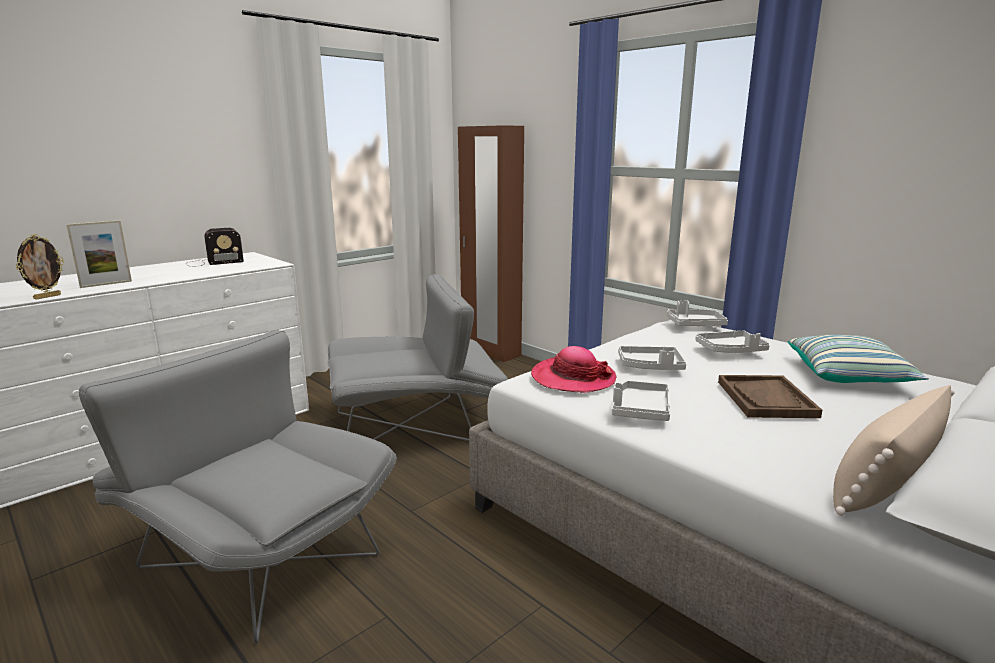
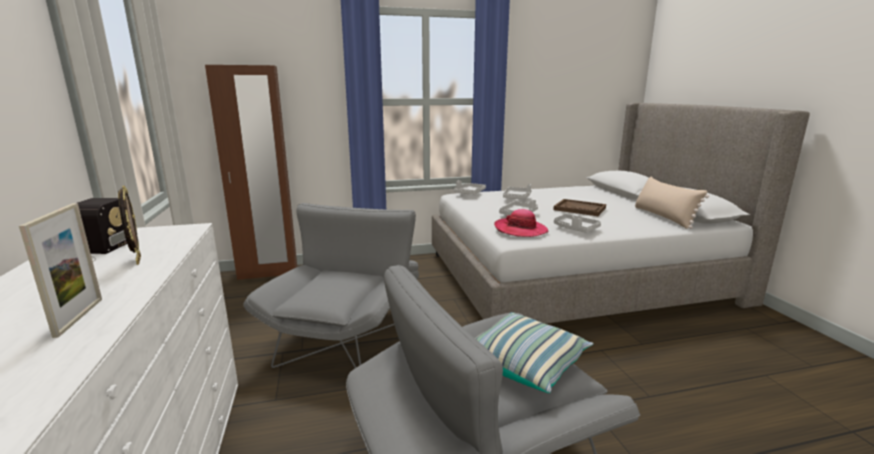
camera: 60 degrees left, 0 degrees up
(47, 297) = (74, 364): picture frame -> picture frame (137, 260)
(849, 376) = (563, 194): pillow -> pillow (525, 363)

